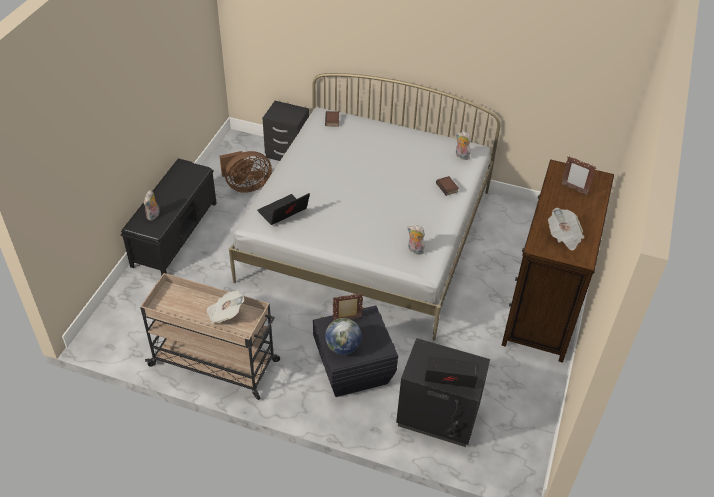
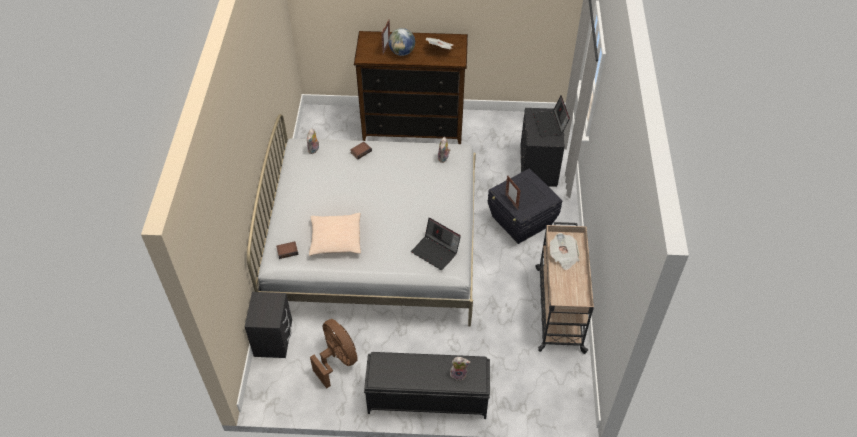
camera: 105 degrees left, 5 degrees up
(332, 150) = (336, 239): none -> beige pillow
(342, 347) = (538, 198): globe -> globe (402, 52)

